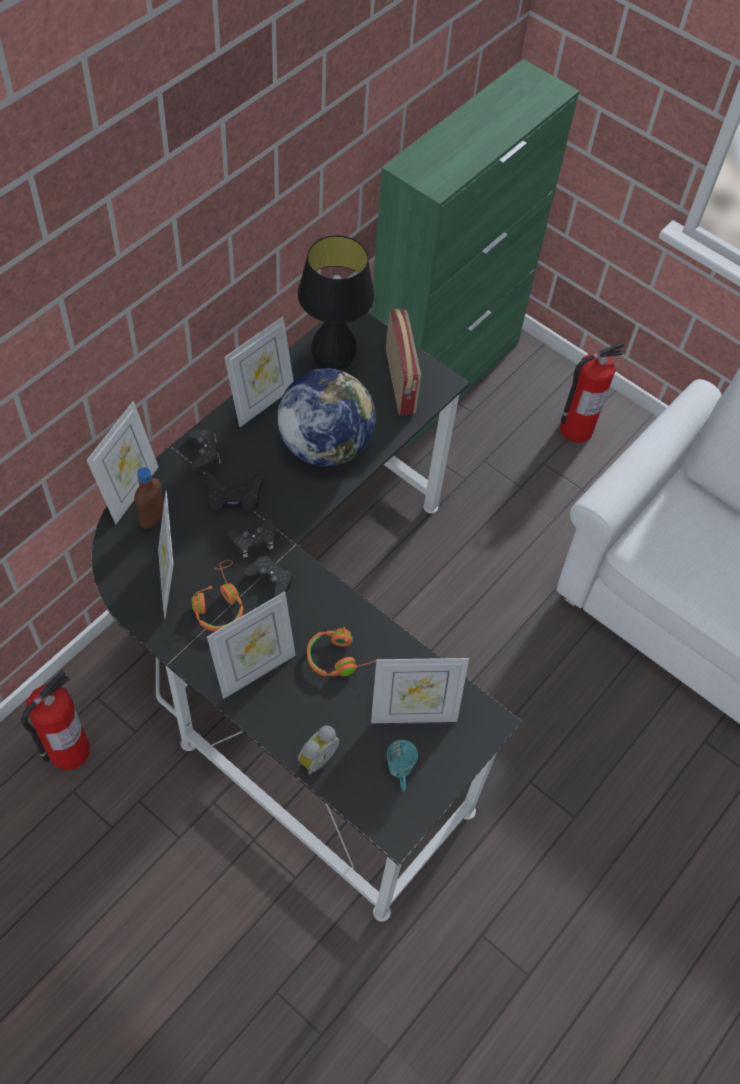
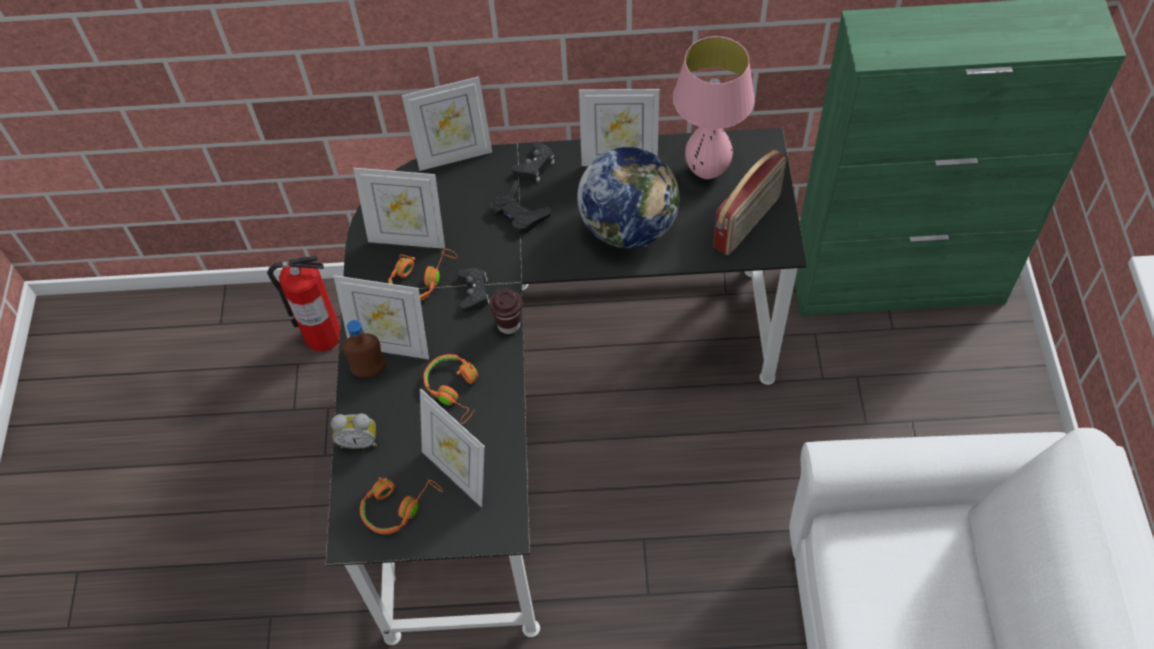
camera: 55 degrees right, 0 degrees up
(153, 519) = (446, 186): brown bottle -> brown bottle (370, 370)
(170, 582) = (408, 238): picture frame -> picture frame turned 120 degrees counterclockwise
(253, 541) = (495, 256): black game controller -> none
(323, 581) = (508, 324): none -> brown cup
(332, 365) = (707, 170): black table lamp -> pink table lamp
(400, 775) = (398, 506): turquoise mug -> orange headphones
(575, 429) = (976, 416): fire extinguisher -> none

